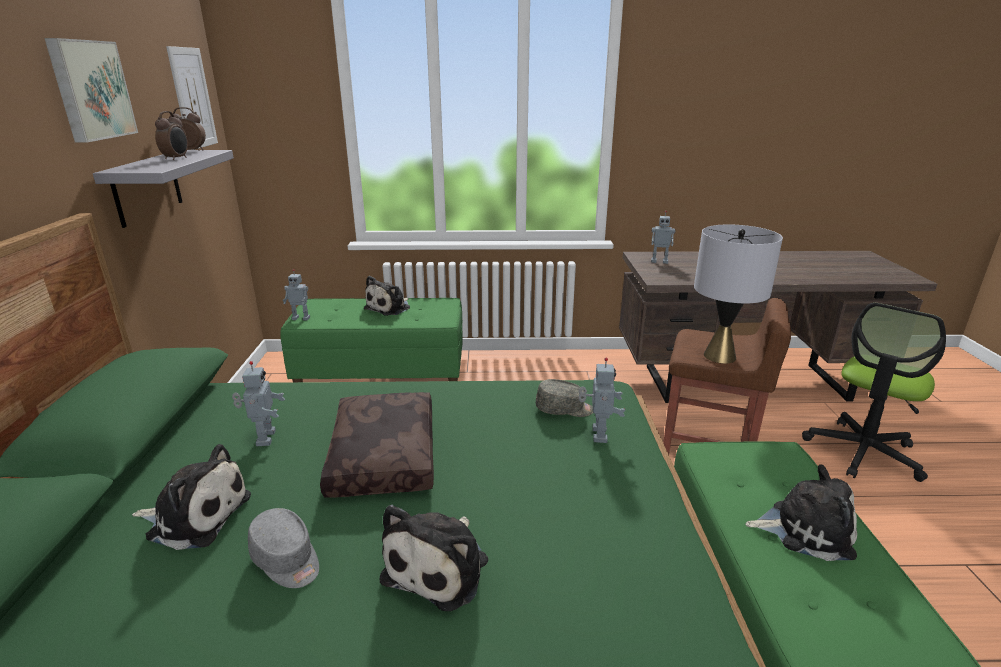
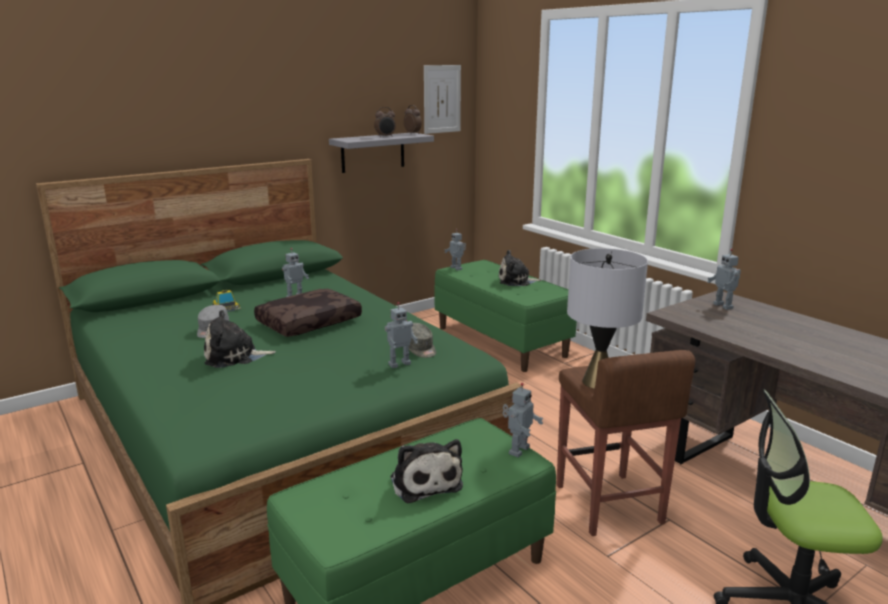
camera: 55 degrees right, 5 degrees down
(90, 90) = (343, 93): picture -> none
(196, 516) = (226, 307): plush toy -> toy car
(762, 449) = (518, 450): none -> toy robot

